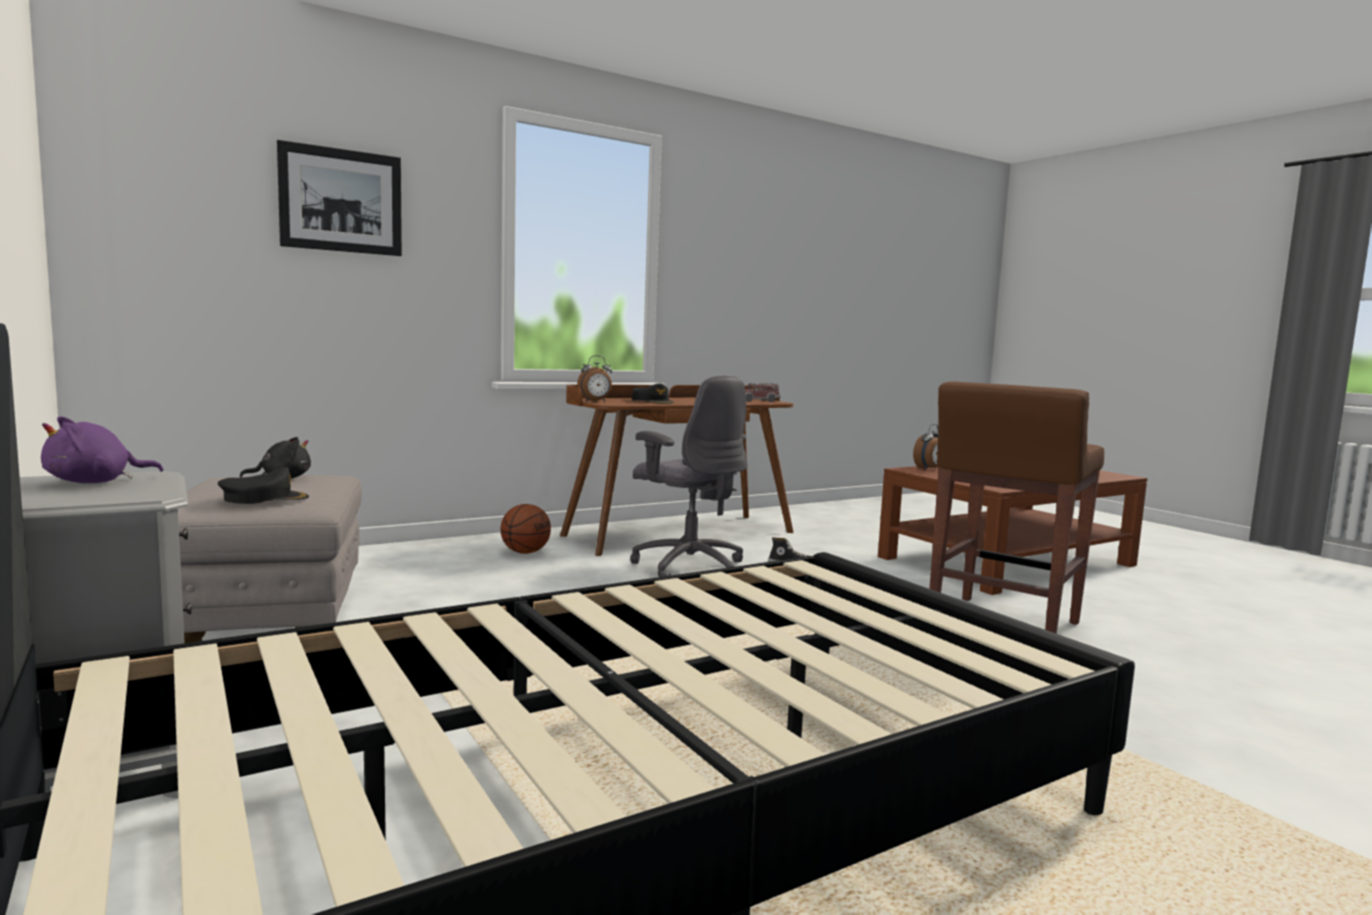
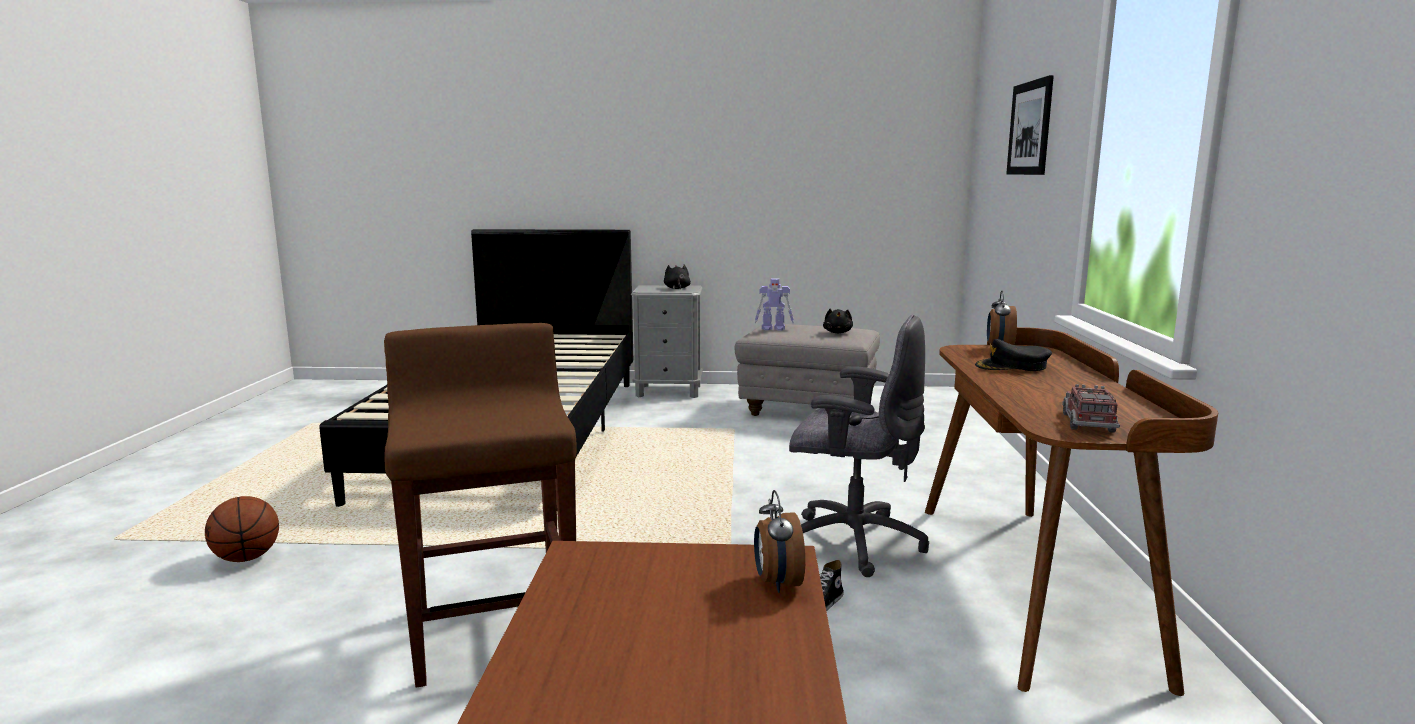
camera: 125 degrees right, 5 degrees up
(95, 482) = (677, 288): purple plush toy -> black plush toy
(264, 498) = (774, 329): black cap -> toy robot
(525, 552) = (954, 486): basketball -> basketball (247, 558)
(689, 566) = (852, 542): grey office chair -> grey office chair turned 150 degrees counterclockwise

